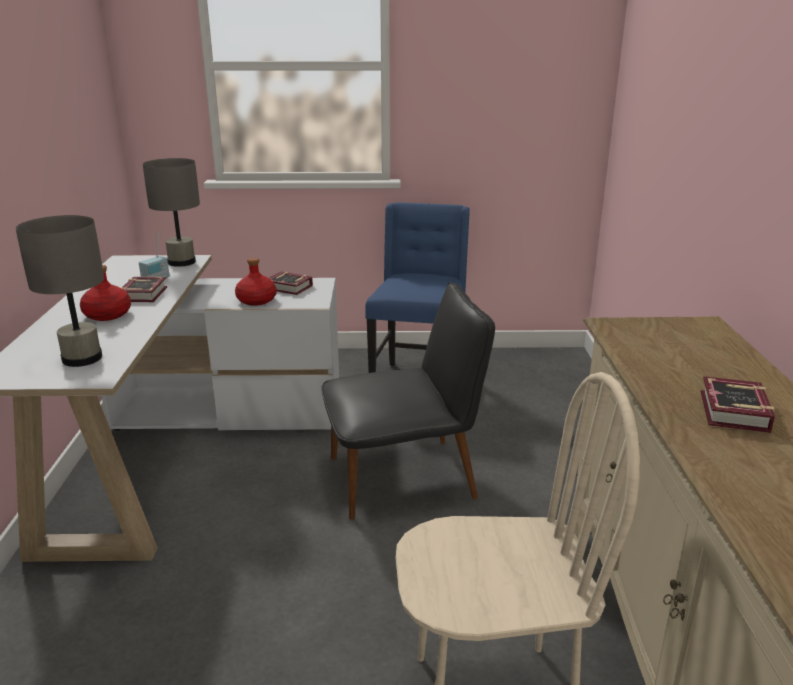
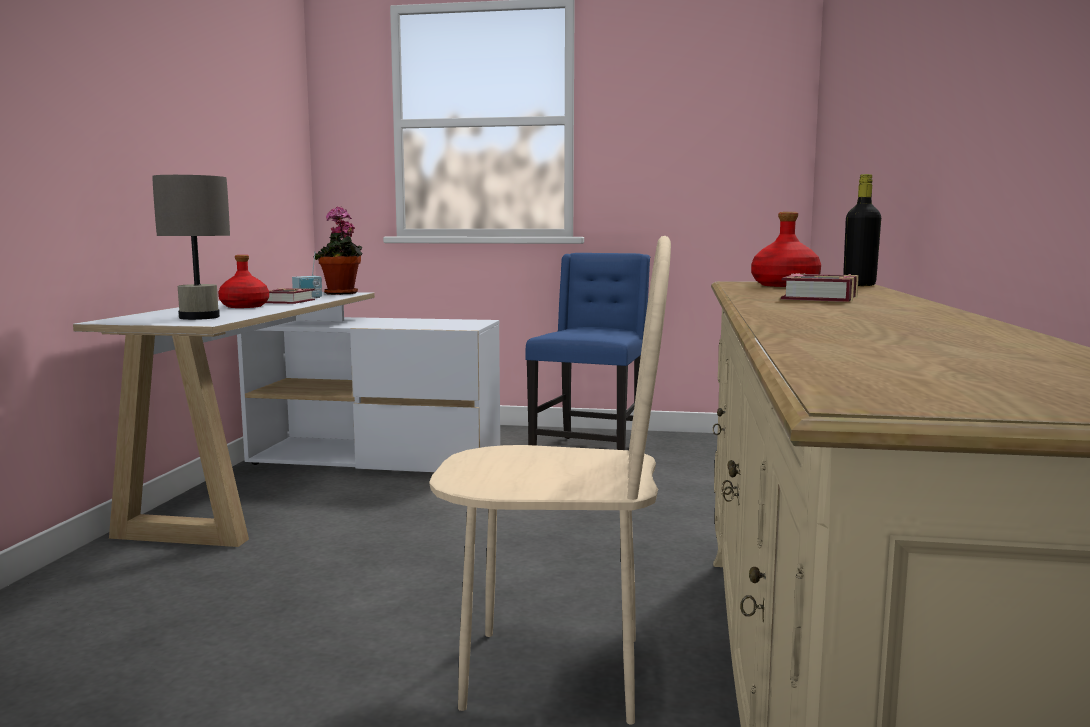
camera: 10 degrees right, 15 degrees down
(182, 262) = (341, 293): grey table lamp -> potted plant
(256, 300) = (406, 326): red bottle -> red bottle (784, 285)
(290, 288) = (446, 322): book -> none
(401, 477) = (536, 511): black chair -> none
(725, 338) = (859, 285): none -> black bottle

